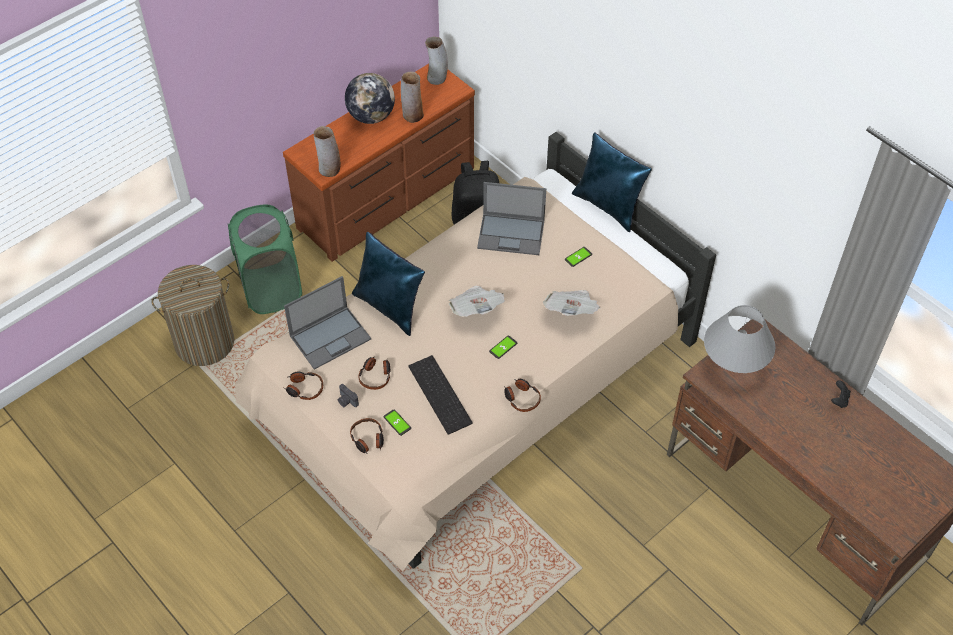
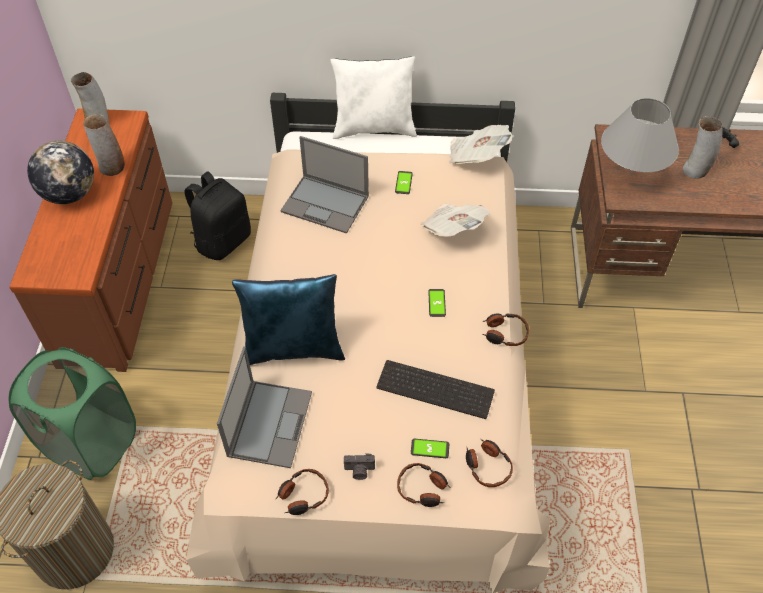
camera: 45 degrees left, 0 degrees up
(329, 170) = (82, 269): vase -> vase (695, 170)
(375, 376) = (357, 423): headphones -> headphones (487, 466)
(476, 310) = (374, 289): newspaper -> newspaper (476, 156)
(512, 234) = (326, 204): laptop -> laptop turned 60 degrees clockwise
(609, 206) = (374, 128): blue pillow -> white pillow

